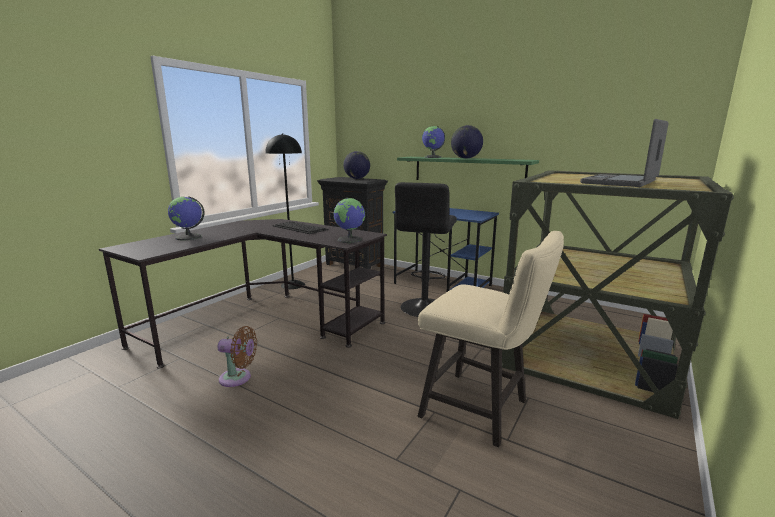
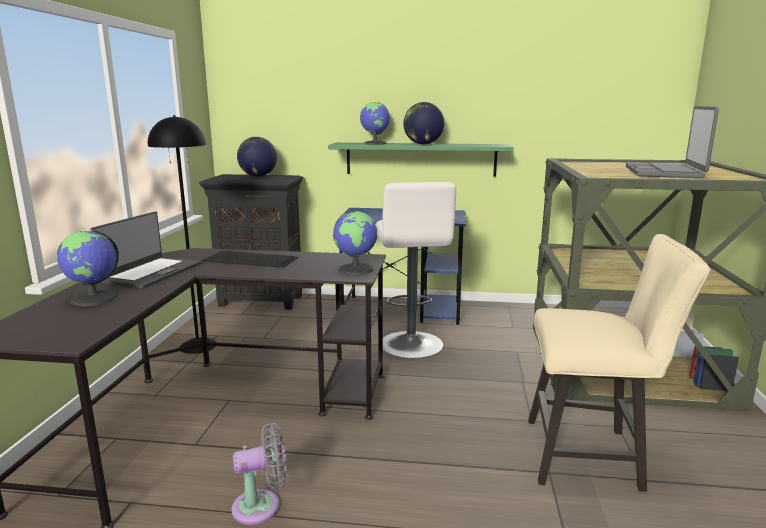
camera: 25 degrees left, 0 degrees up
(236, 228) = (151, 273): none -> laptop
(238, 378) = (262, 506): brown fan -> grey fan
(423, 308) = (410, 345): black stool -> white stool

